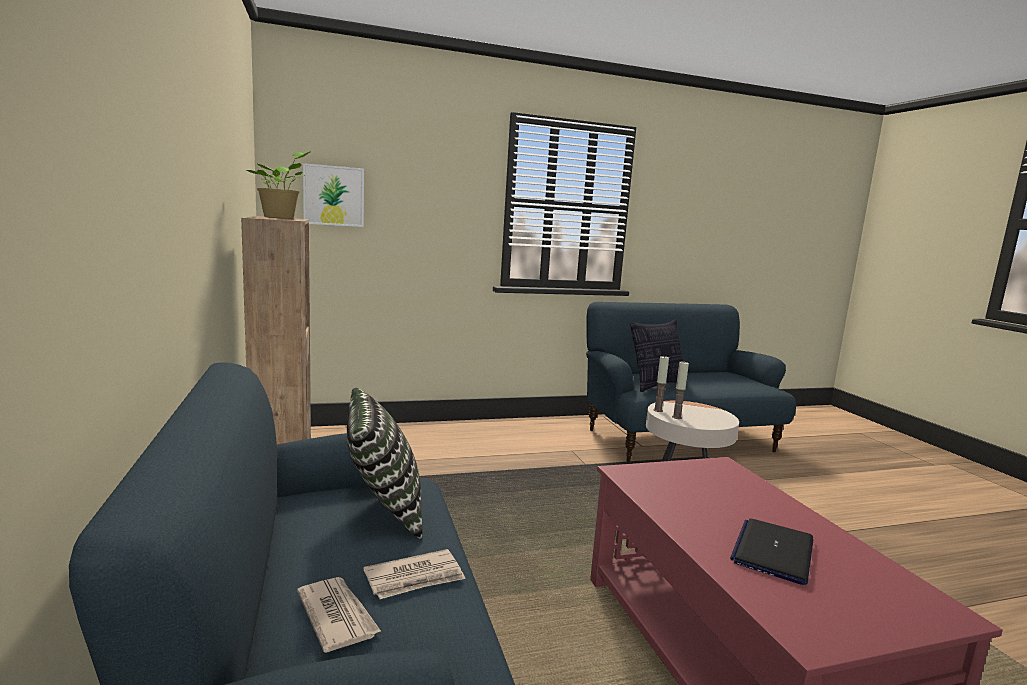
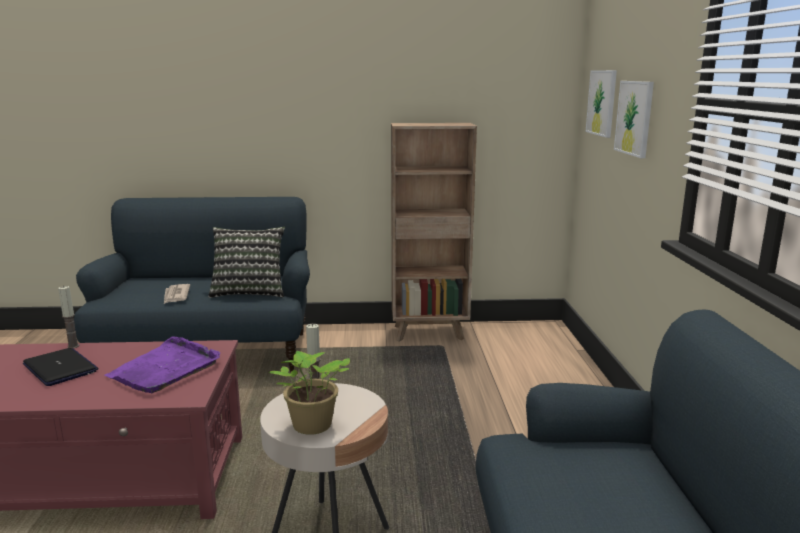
camera: 105 degrees right, 5 degrees up
(281, 218) = (435, 124): potted plant -> potted plant (311, 427)
(337, 615) = (166, 284): newspaper -> none
(411, 209) = (634, 118): none -> picture
(656, 385) = (564, 473): pillow -> none
(658, 410) = (345, 390): candle -> candle (73, 346)
(696, 486) = (165, 368): none -> purple tray

